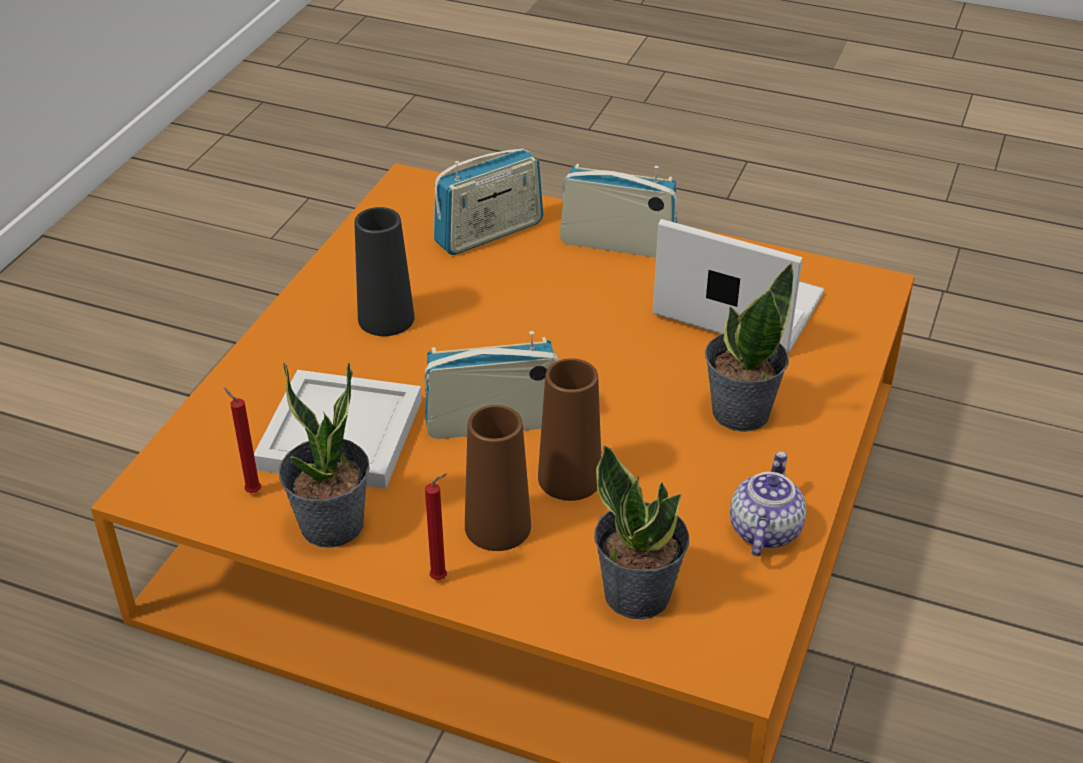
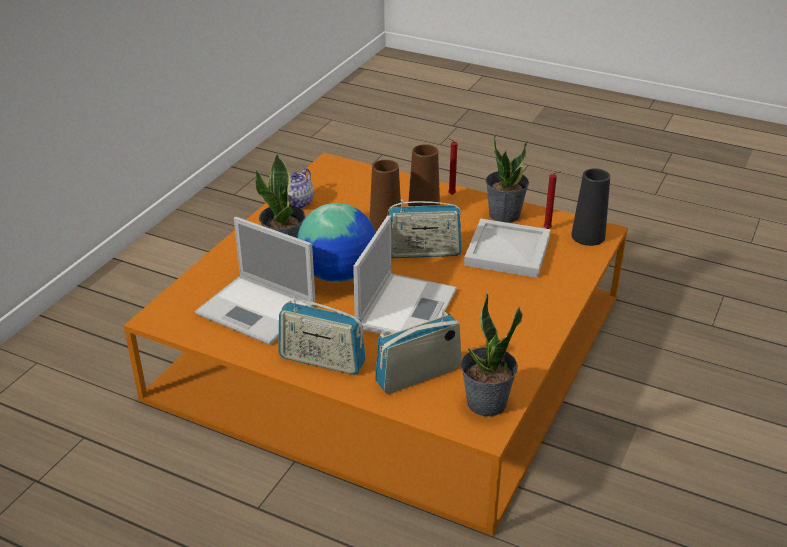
camera: 175 degrees left, 5 degrees down
(386, 318) = (490, 314): black vase -> black vase (588, 236)
(512, 321) = (407, 307): none -> laptop
(631, 369) = (338, 275): none -> globe
(637, 592) = (363, 186): potted plant -> potted plant (486, 403)

